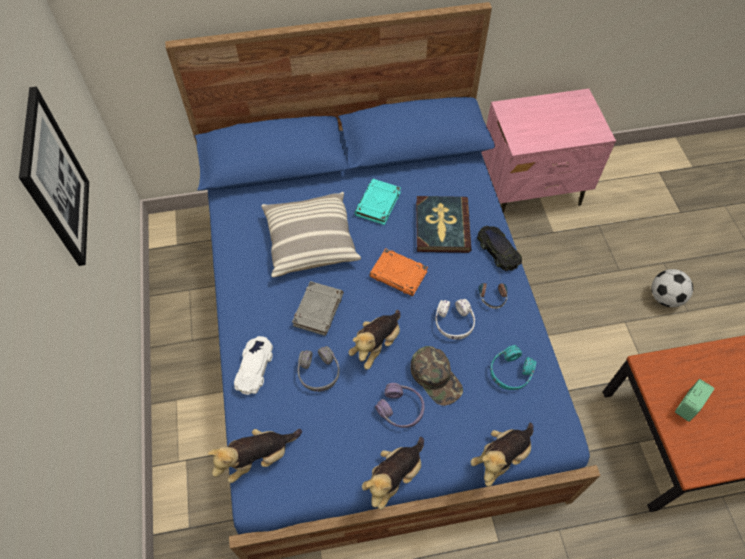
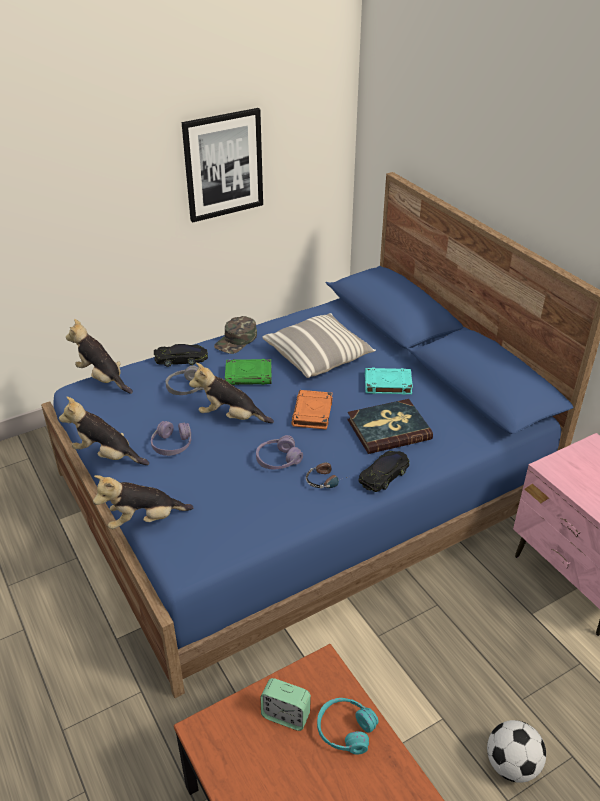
camera: 70 degrees right, 20 degrees down
(255, 367) = (181, 359): white toy car -> black toy car
(318, 309) = (249, 375): grey book -> green book
(436, 377) = (213, 460): green cap -> green cap (236, 340)
(454, 323) = (278, 460): white headphones -> purple headphones
(501, 458) = (144, 520): plush toy -> plush toy turned 45 degrees counterclockwise
(510, 372) = (240, 510): turquoise headphones -> turquoise headphones (345, 730)

